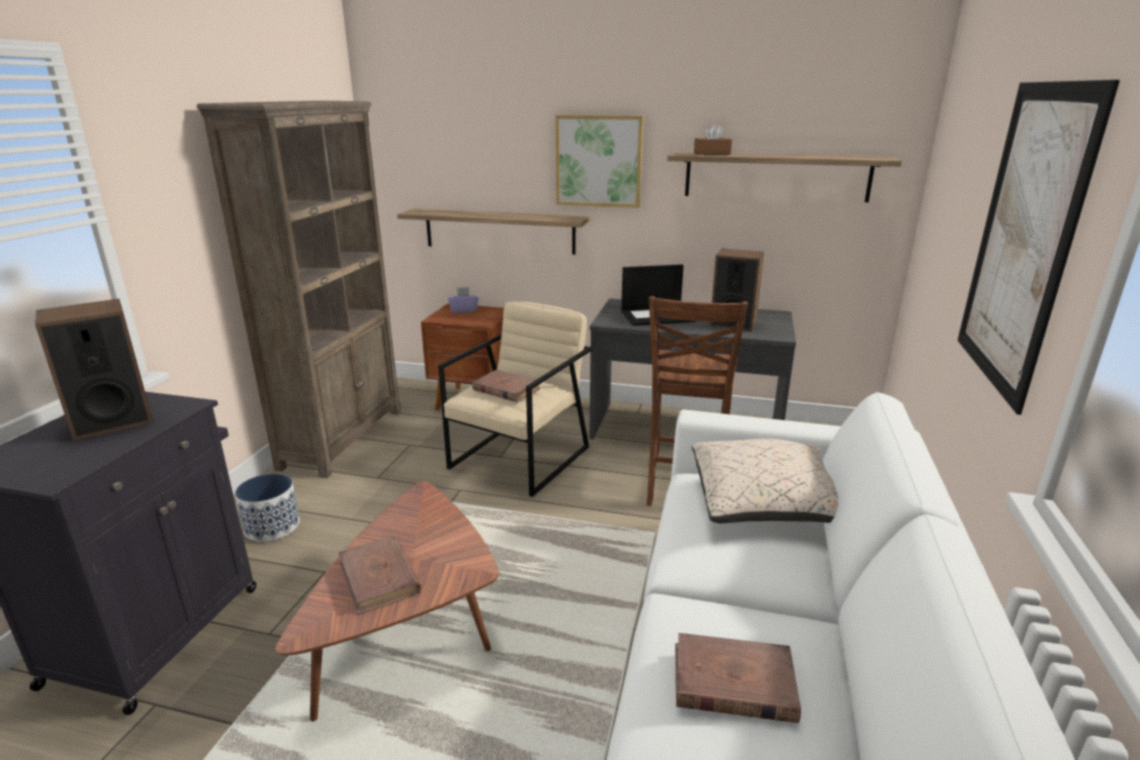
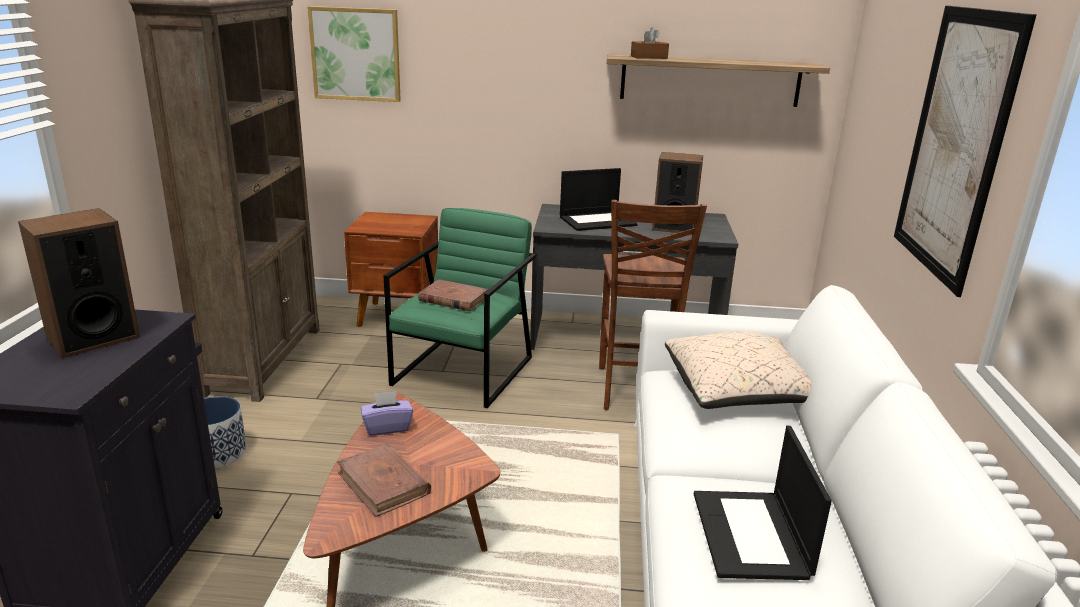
camera: 10 degrees left, 0 degrees up
(464, 310) = (386, 219): purple tissue box -> purple tissue box (387, 427)
(499, 231) = (423, 134): shelf -> none
(520, 457) = (464, 371): beige armchair -> green armchair
(599, 161) = (531, 62): picture -> picture (356, 54)
(732, 682) = (751, 535): brown book -> laptop

